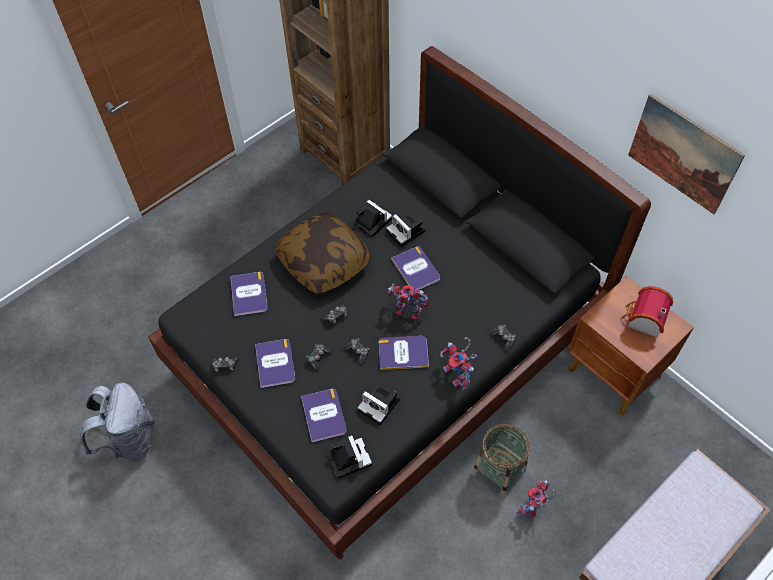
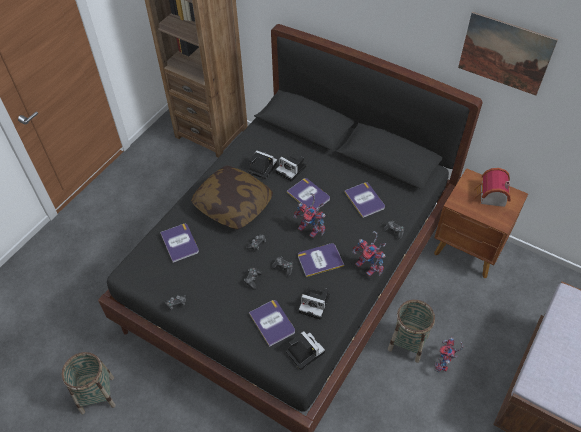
camera: 15 degrees left, 5 degrees down
(130, 440) = (97, 394): grey backpack -> basket
(275, 363) = (218, 292): book -> book (365, 200)
(405, 313) = (311, 229): toy robot -> toy robot turned 150 degrees counterclockwise

